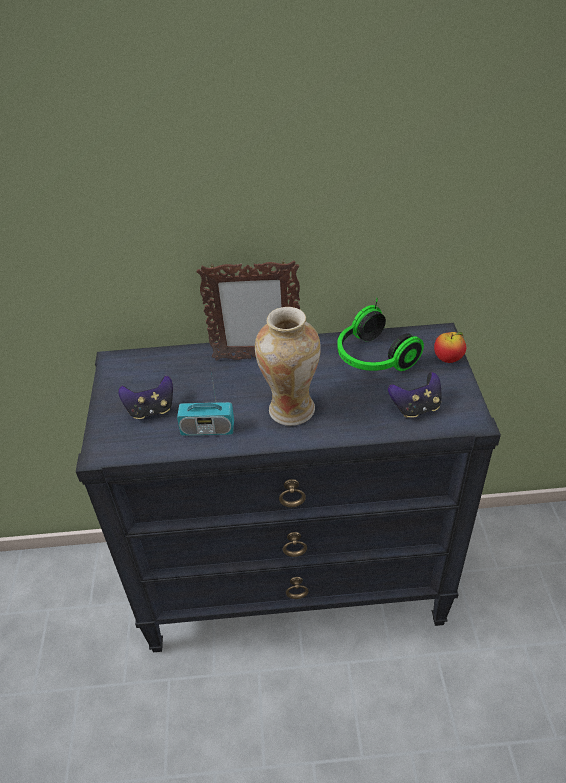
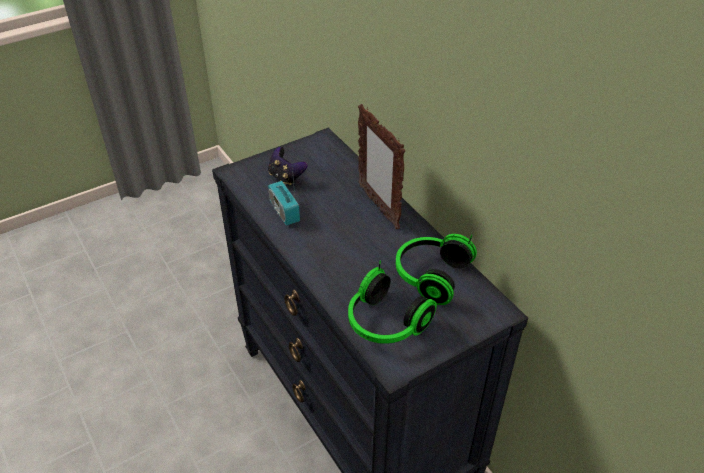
camera: 60 degrees right, 0 degrees up
(291, 409) = (332, 248): vase -> none
(416, 408) = (384, 323): game controller -> headphones
(448, 359) = (467, 328): apple -> none

